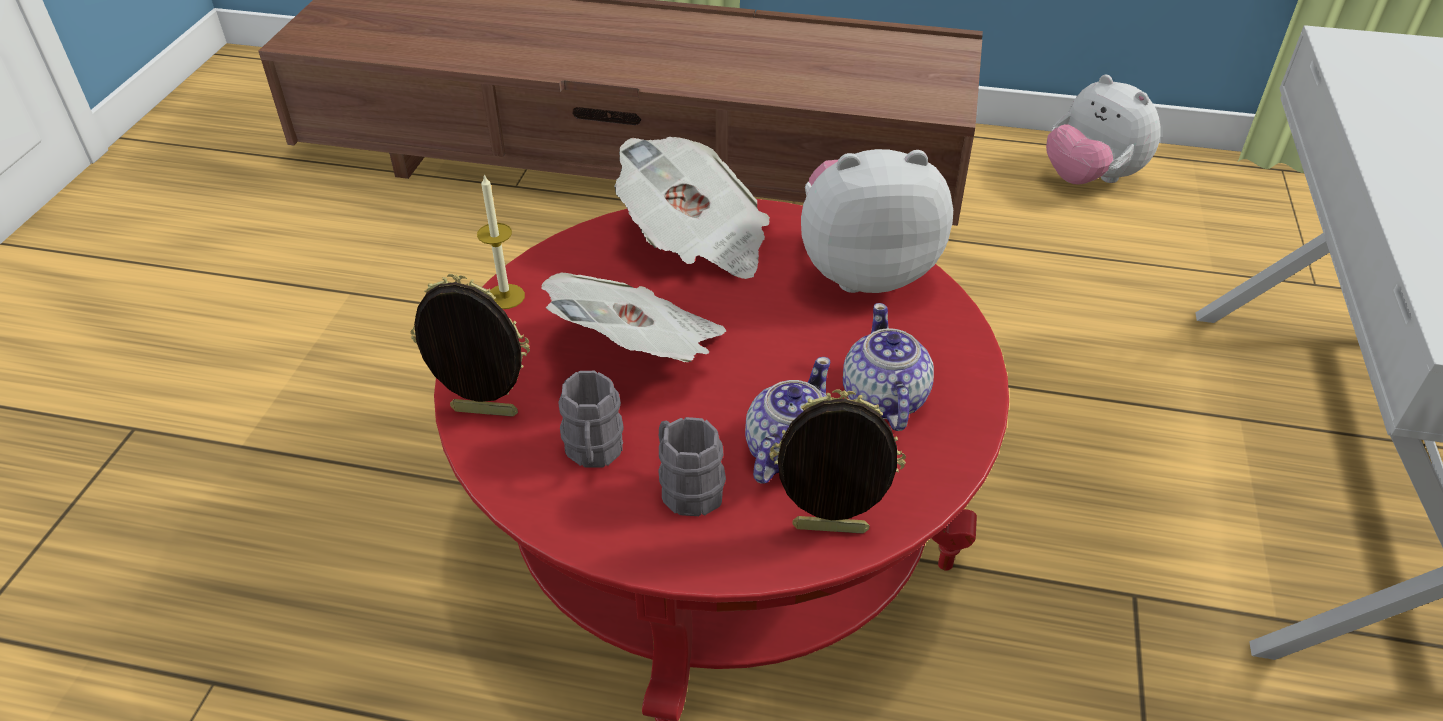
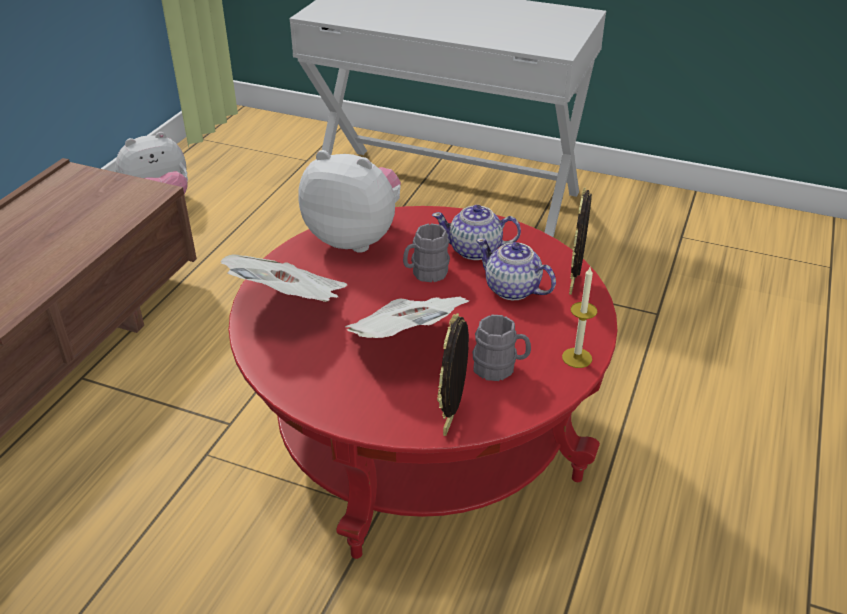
camera: 80 degrees left, 5 degrees down
(505, 296) = (318, 405): candle -> candle (577, 358)
(686, 487) = (535, 331): grey mug -> grey mug (425, 273)
(864, 270) = (355, 238): plush toy -> plush toy turned 105 degrees clockwise

